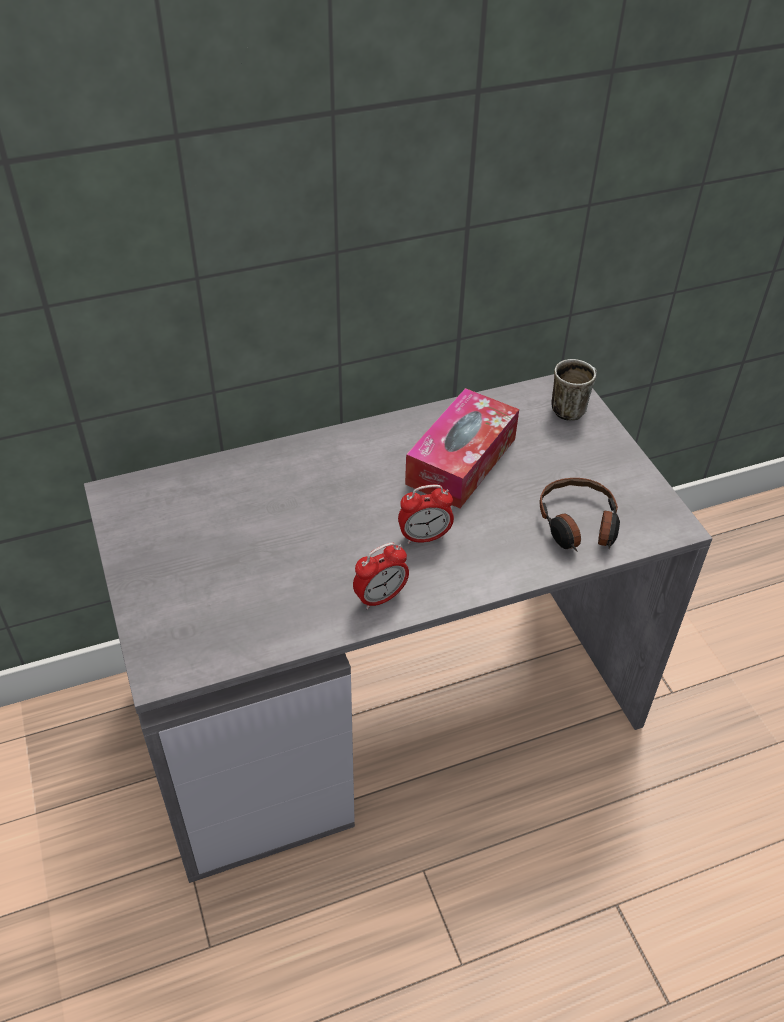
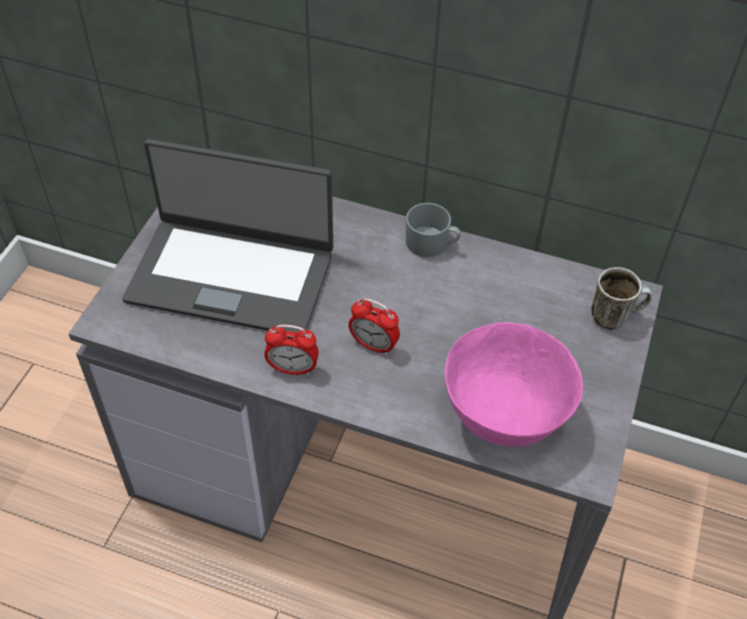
camera: 40 degrees right, 5 degrees up
(239, 557) = (232, 275): none -> laptop
(382, 434) = (432, 244): none -> grey mug
(461, 461) = (469, 304): tissue box -> none
(578, 525) = (505, 416): headphones -> pink bowl

